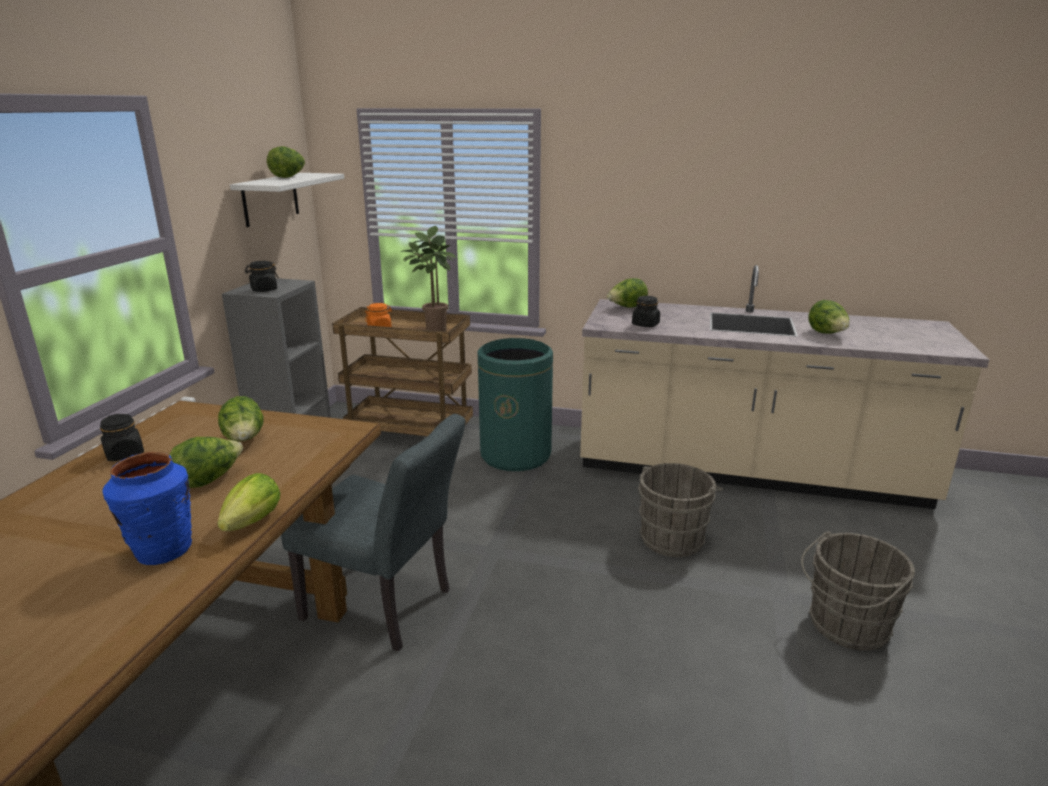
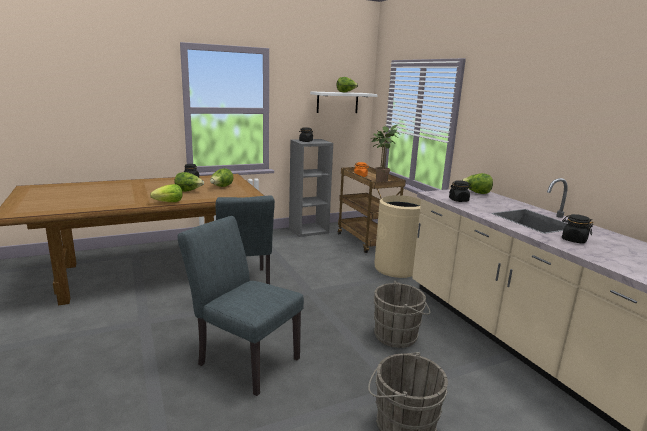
camera: 50 degrees right, 5 degrees down
(163, 551) = (140, 199): blue vase -> none
(515, 455) = (396, 268): green trash can -> beige trash can
(615, 702) = (243, 359): none -> grey chair
(827, 334) = (573, 240): lettuce -> black jar

